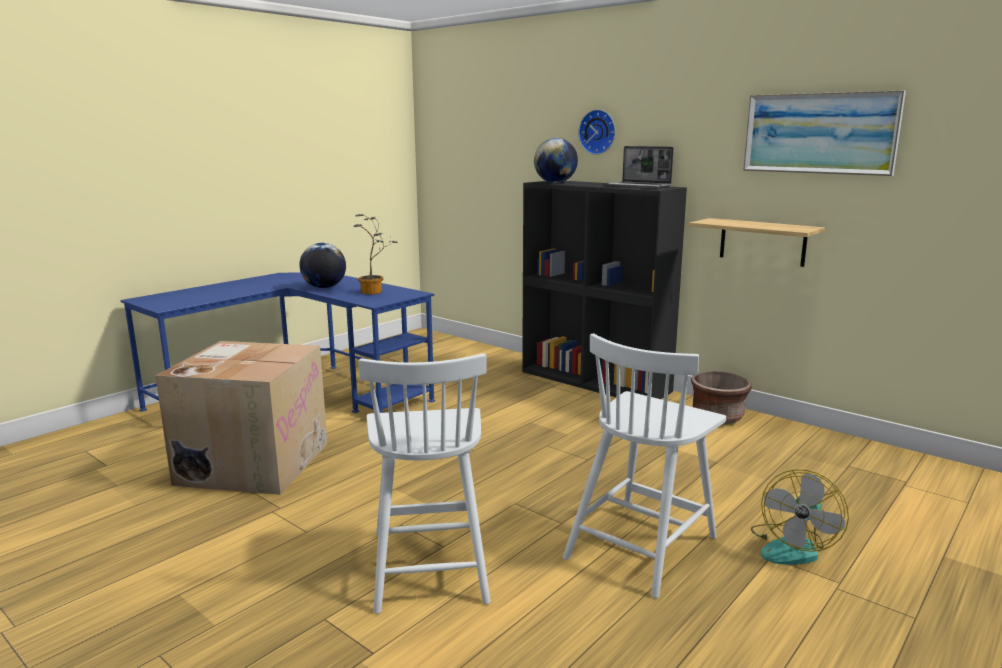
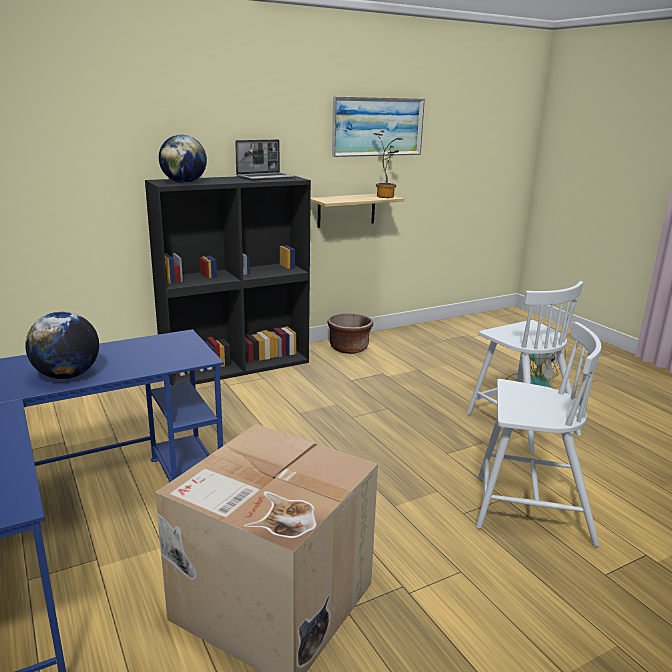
camera: 70 degrees left, 5 degrees up
(374, 292) = (144, 352): potted plant -> potted plant (386, 196)
(598, 132) = (194, 126): wall clock -> none

